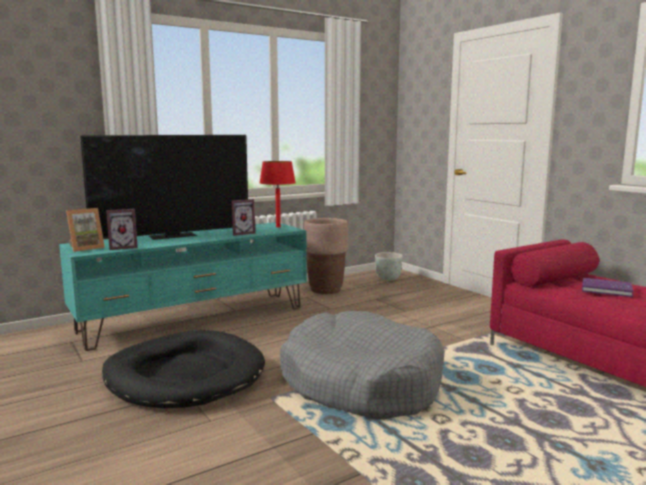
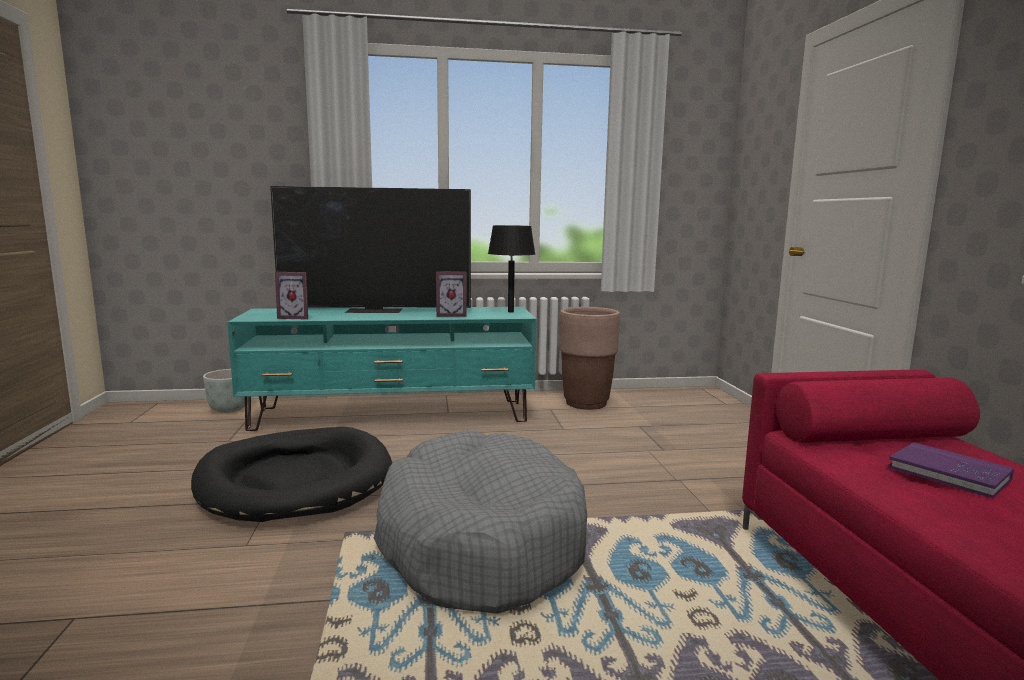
camera: 25 degrees right, 0 degrees up
(86, 248) = (262, 314): picture frame -> none
(278, 227) = (510, 312): red table lamp -> black table lamp
(388, 278) = (689, 401): grey planter -> grey planter (229, 409)

